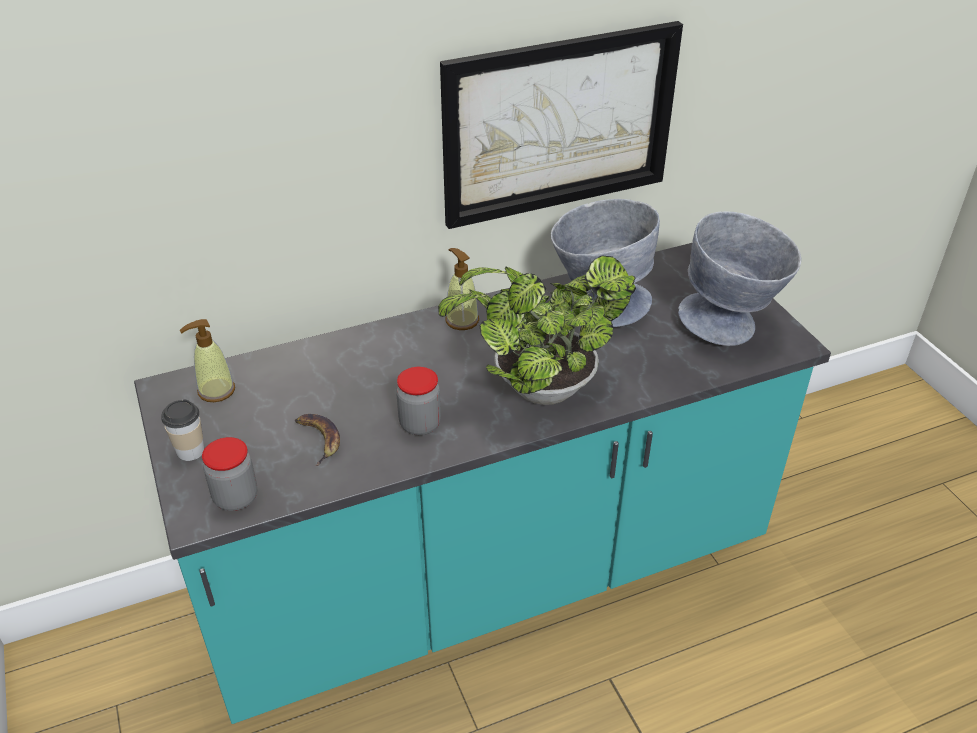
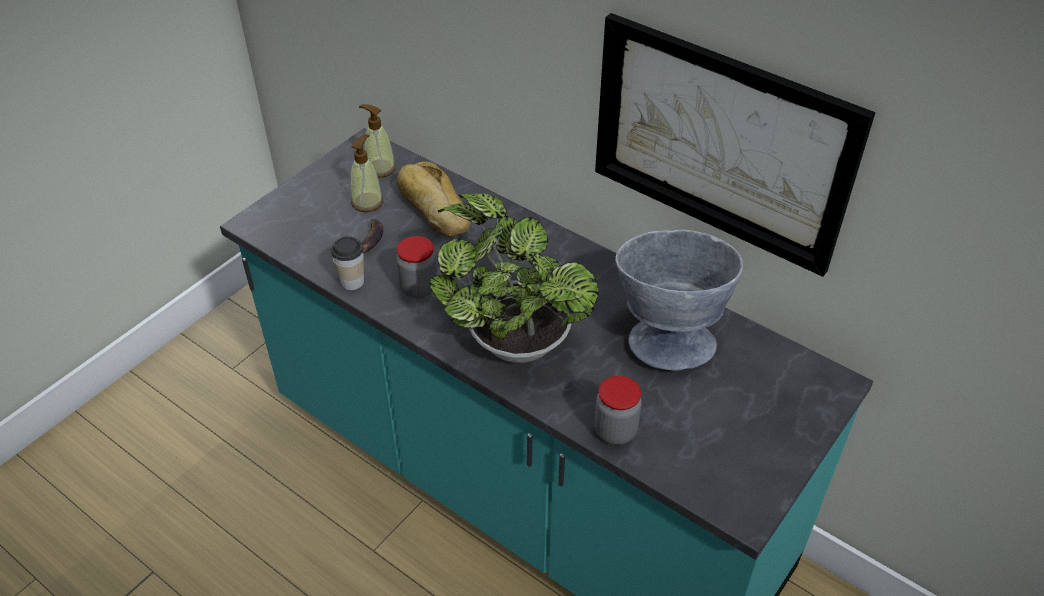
camera: 60 degrees right, 5 degrees up
(190, 451) = (312, 188): cup -> cup (352, 281)
(236, 498) = (281, 231): jar -> jar (615, 431)
(315, 375) = (433, 207): none -> bread
(462, 320) = (568, 256): soap dispenser -> soap dispenser (367, 202)
(730, 326) = (725, 448): grey bowl -> none

